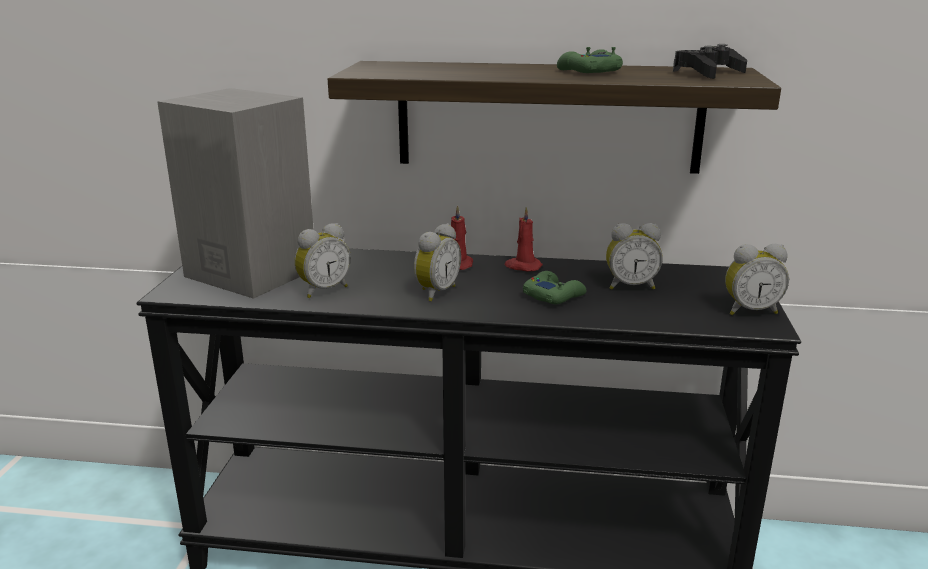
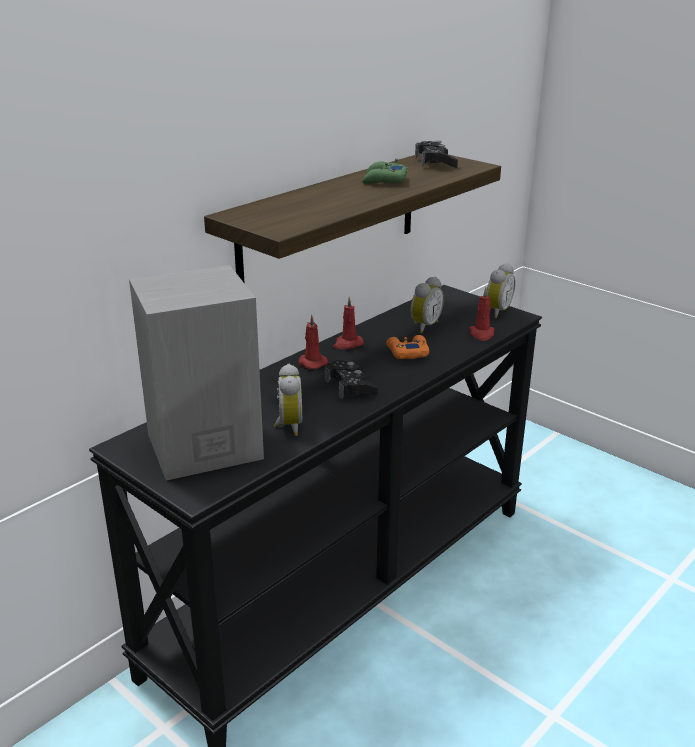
camera: 55 degrees left, 5 degrees up
(435, 292) = (350, 387): alarm clock -> black game controller
(553, 295) = (407, 352): green game controller -> orange game controller
(672, 319) = (481, 334): none -> red candle

